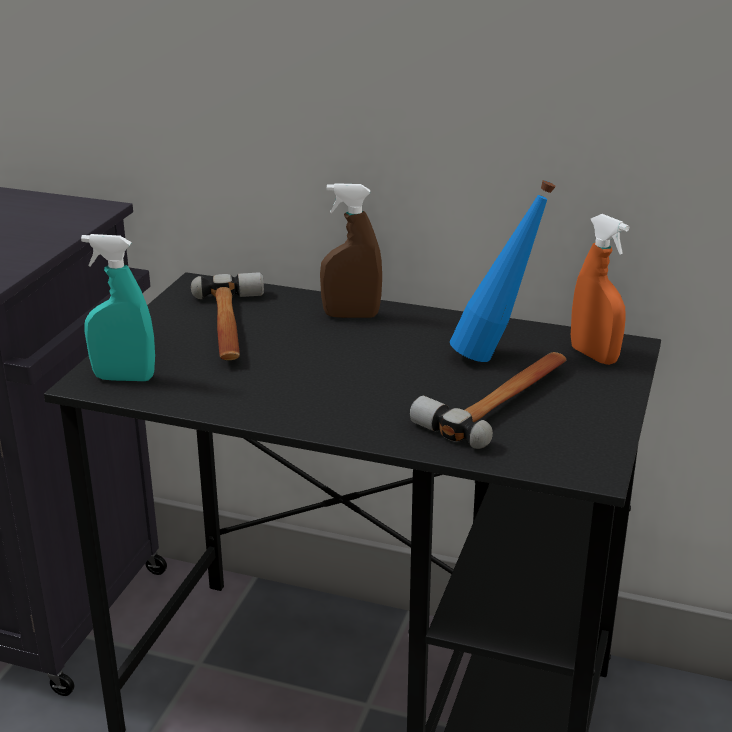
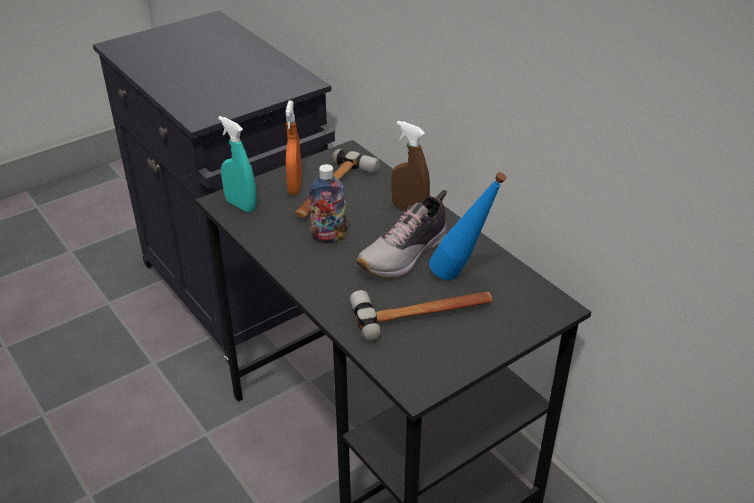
camera: 35 degrees right, 10 degrees up
(290, 371) = (329, 237): none -> bottle
(405, 356) = (405, 254): none -> shoe
(593, 355) = (525, 305): orange spray bottle -> orange spray bottle (295, 186)

